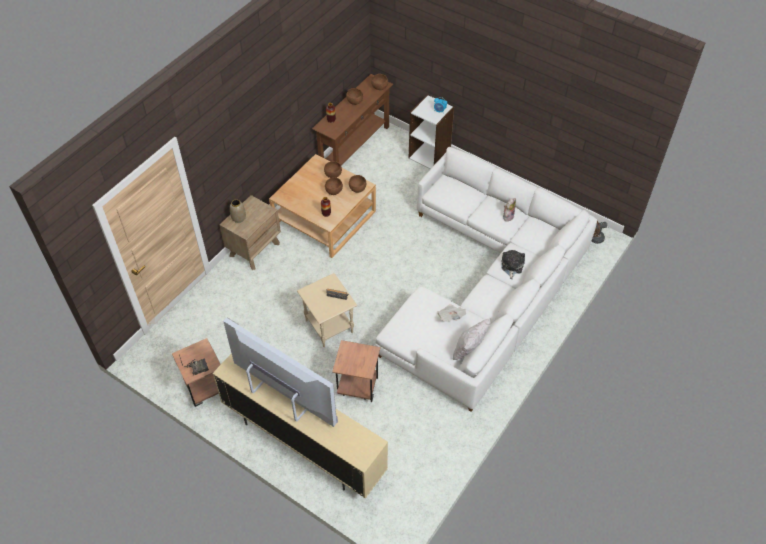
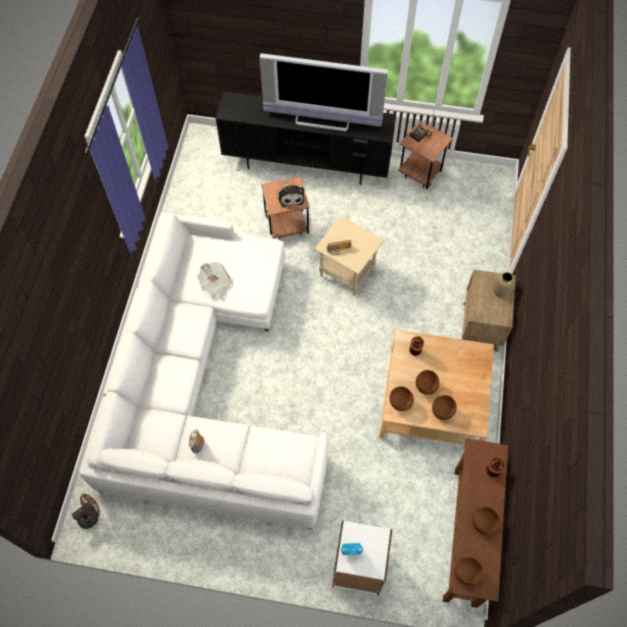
camera: 155 degrees right, 10 degrees up
(303, 443) = (307, 165): beige tv stand -> black tv stand
(469, 351) = (184, 257): white pillow -> none
(511, 266) = (171, 374): plush toy -> plush toy (290, 197)

